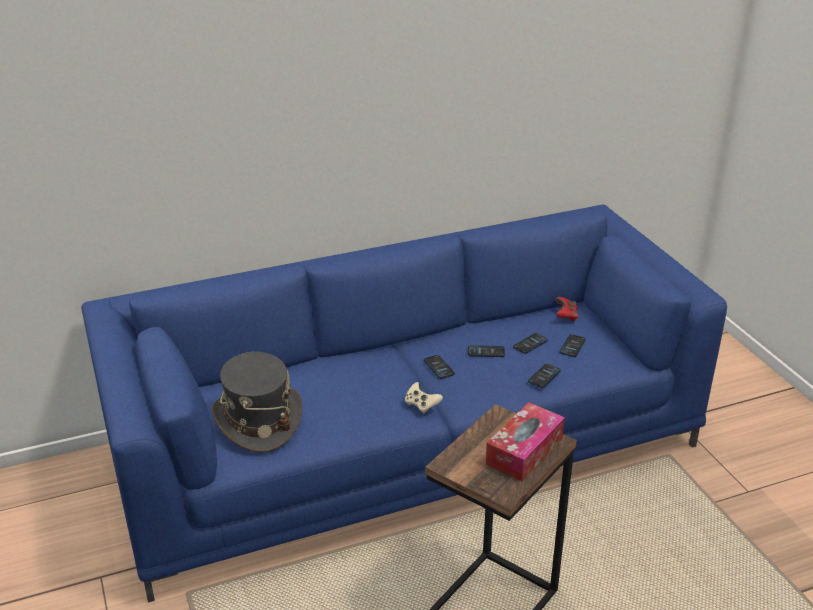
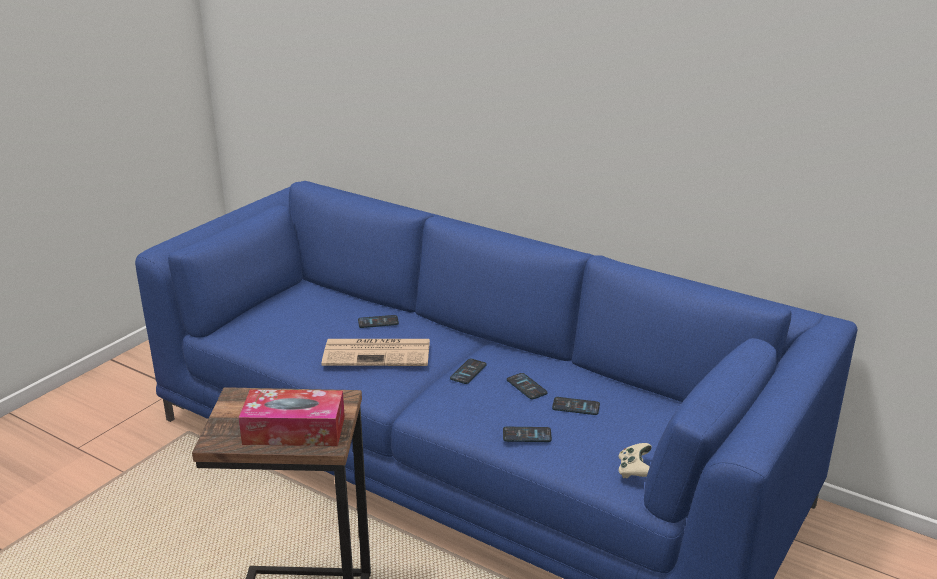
camera: 55 degrees right, 5 degrees down
(257, 420) = (289, 320): grey hat -> none
(367, 395) = (378, 353): none -> newspaper
(421, 405) = (397, 385): beige game controller -> beige game controller (634, 471)
(566, 316) = (664, 411): red game controller -> none
(572, 346) = (608, 434): phone -> phone (378, 322)

